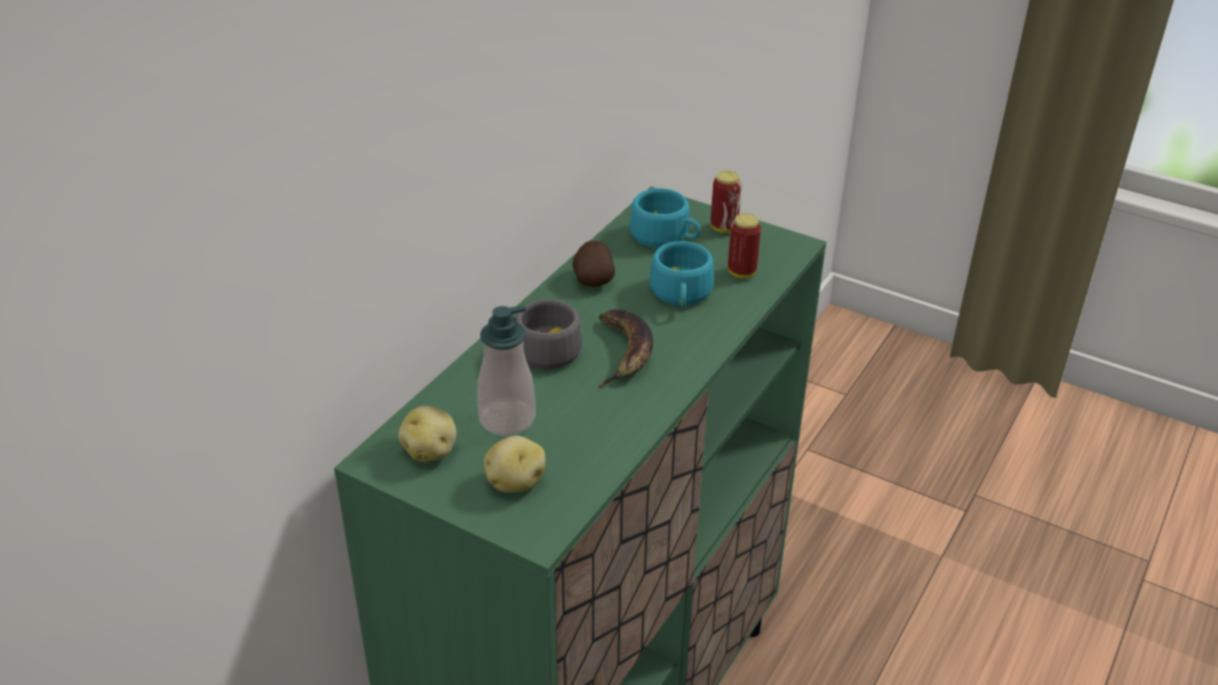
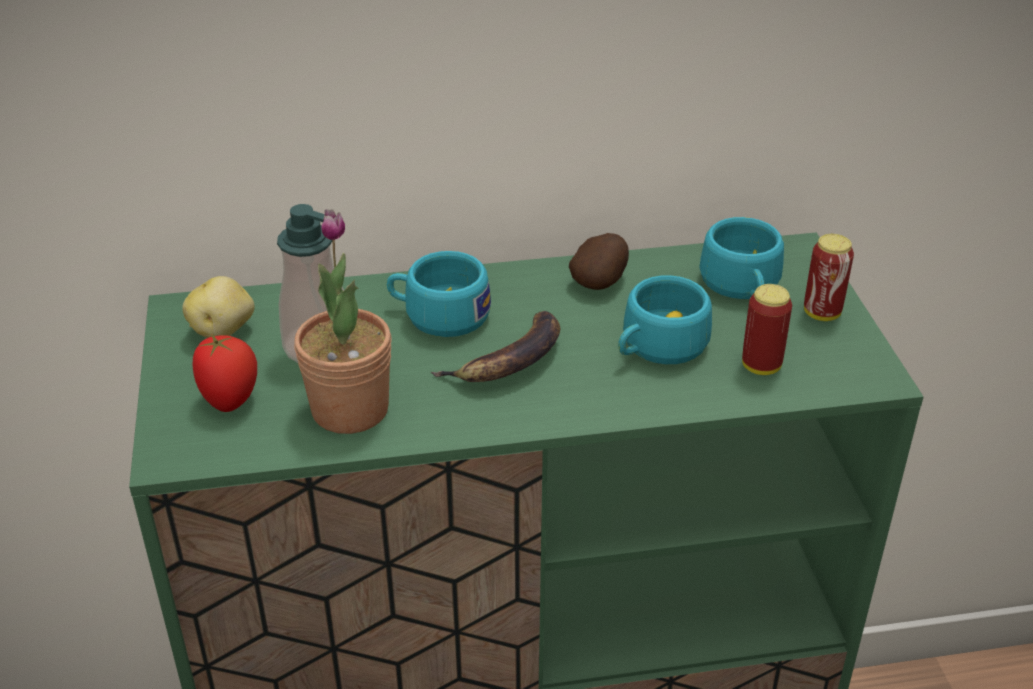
camera: 50 degrees right, 0 degrees up
(514, 482) = (230, 400): potato -> tomato
(540, 355) = (438, 315): grey cup -> turquoise cup
(590, 437) = (350, 409): none -> potted plant

